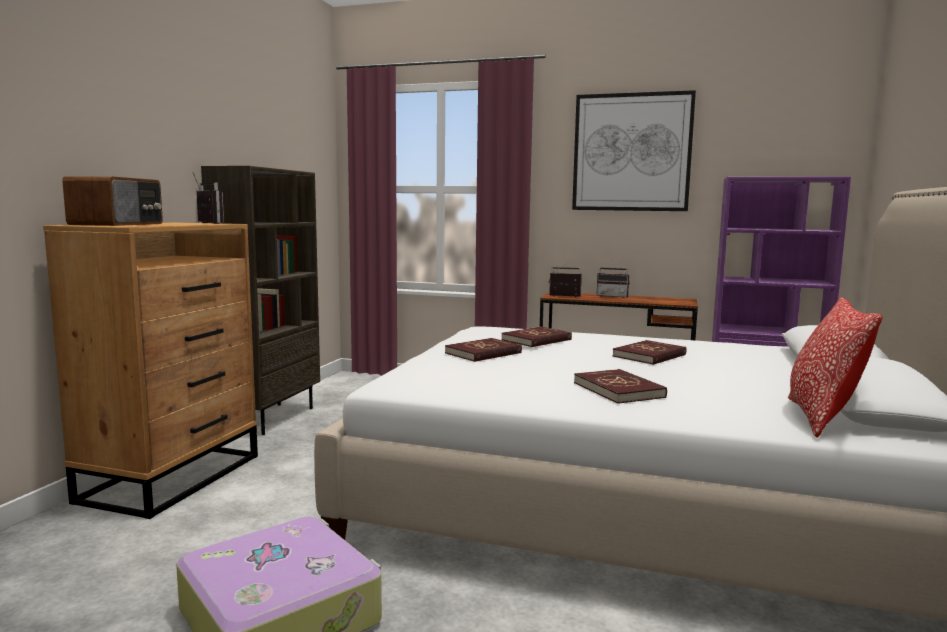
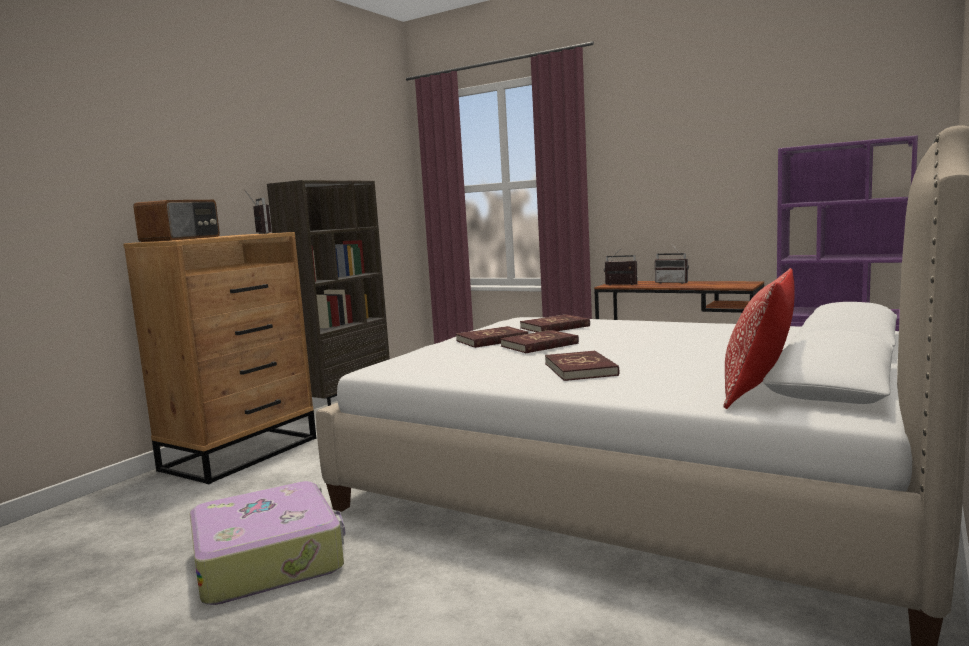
camera: 15 degrees right, 0 degrees up
(631, 152) = (688, 131): picture -> none
(649, 356) = (654, 339): red book -> red book (539, 345)

